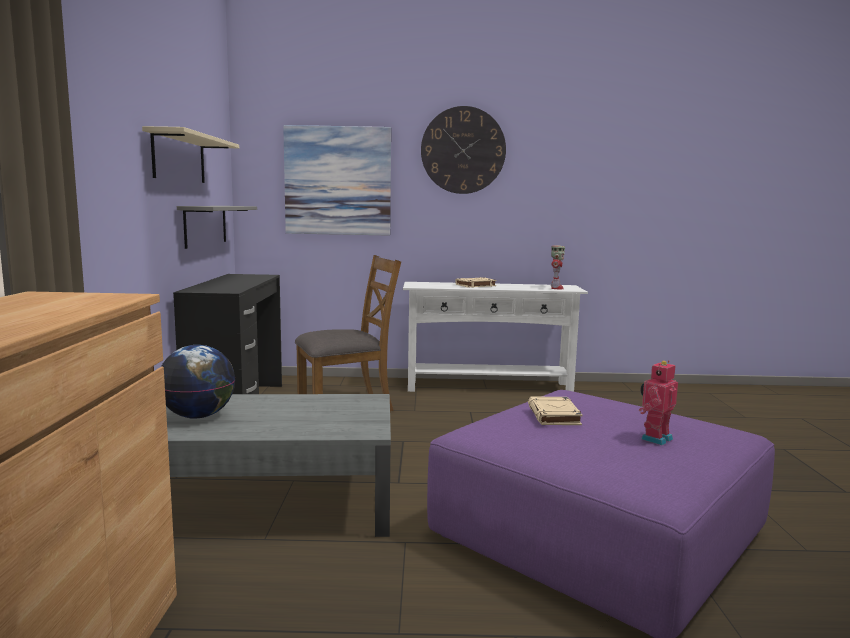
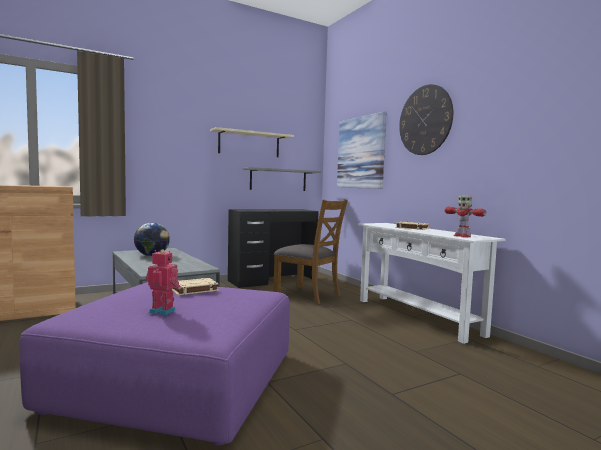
camera: 60 degrees right, 5 degrees down
(556, 288) = (461, 236): toy robot -> toy robot turned 75 degrees clockwise

